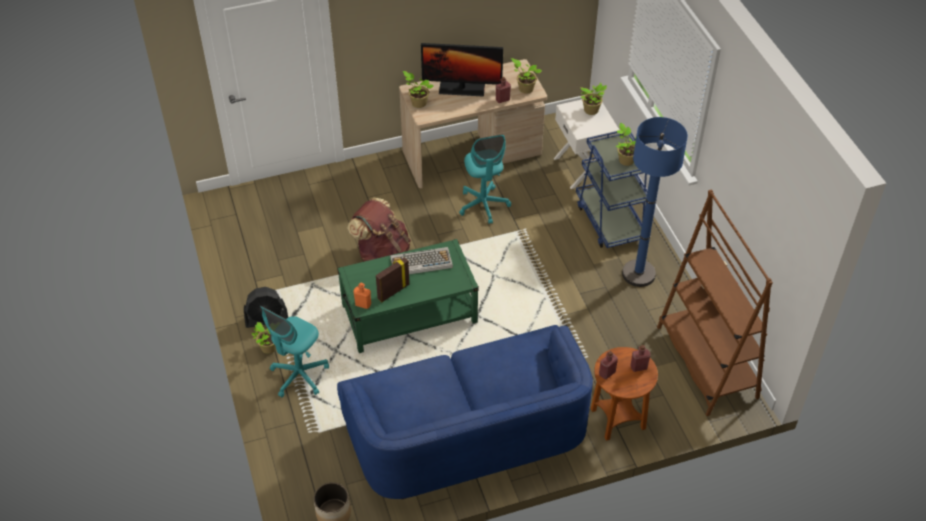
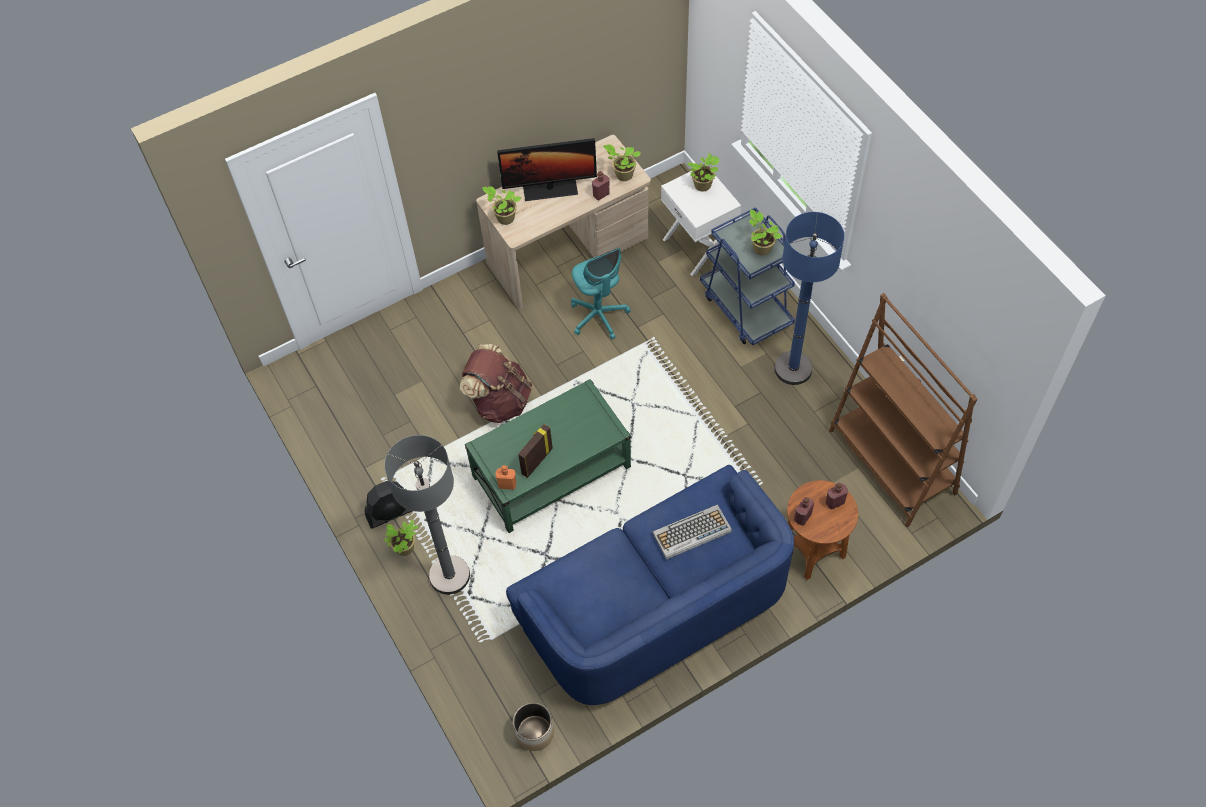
camera: 10 degrees left, 10 degrees up
(299, 376) = (449, 575): turquoise office chair -> grey floor lamp
(420, 262) = (557, 418): keyboard -> keyboard (691, 533)

